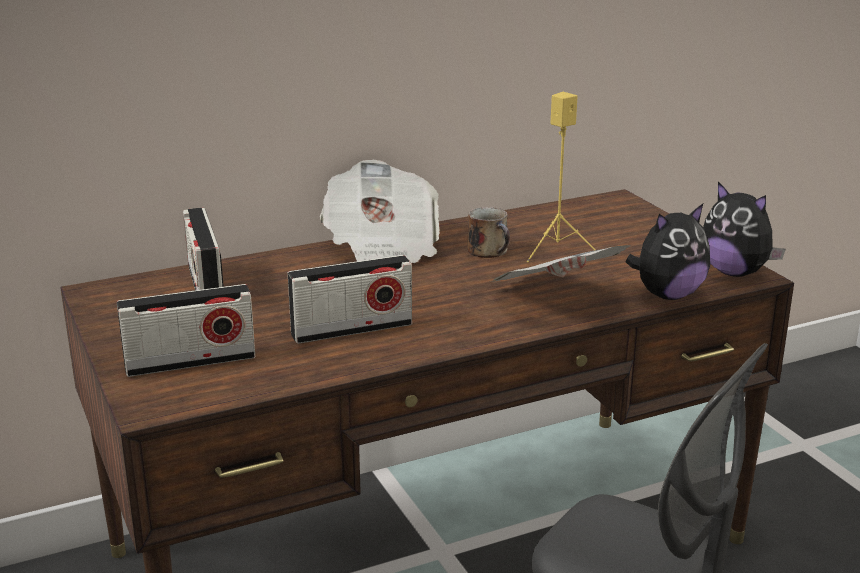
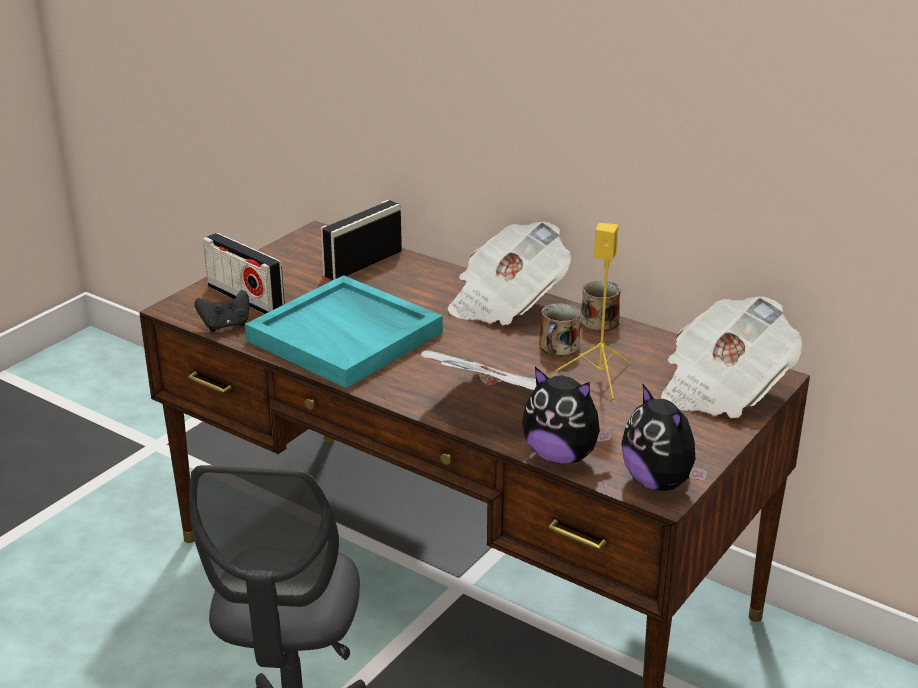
camera: 60 degrees right, 5 degrees up
(238, 386) = (226, 325): none -> black game controller
(352, 329) = (347, 336): radio -> turquoise tray
(461, 225) = (598, 320): none -> mug
(618, 217) = (722, 389): none -> newspaper
(735, 272) = (659, 482): plush toy -> plush toy turned 45 degrees counterclockwise

